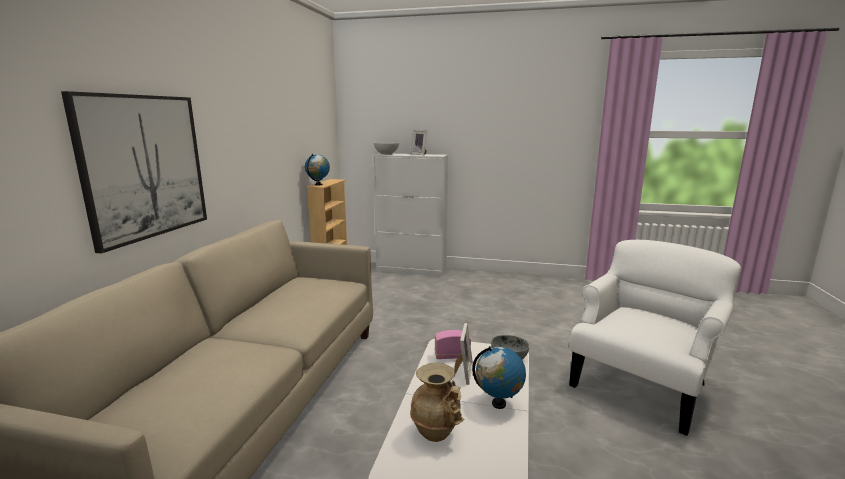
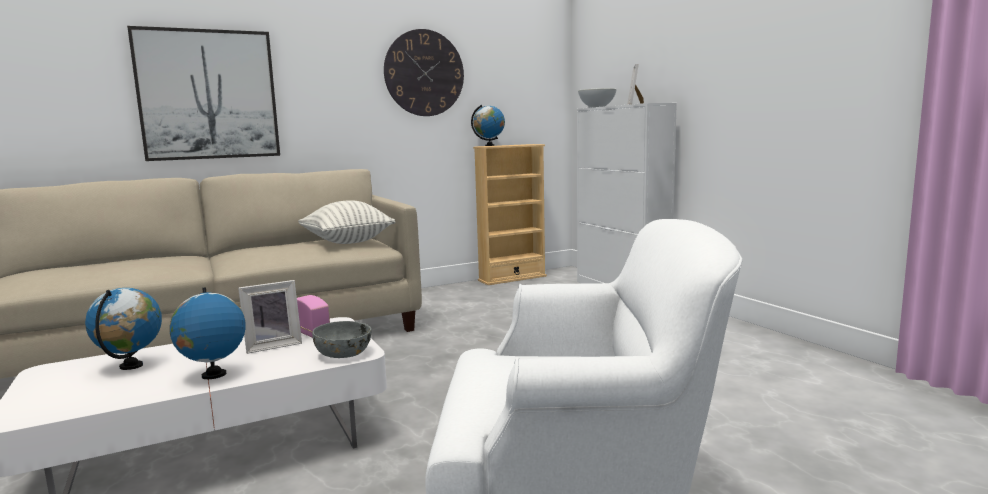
camera: 50 degrees right, 5 degrees down
(278, 130) = (424, 73): none -> wall clock
(317, 285) = (347, 242): none -> pillow
(437, 432) = (131, 366): beige vase -> globe

